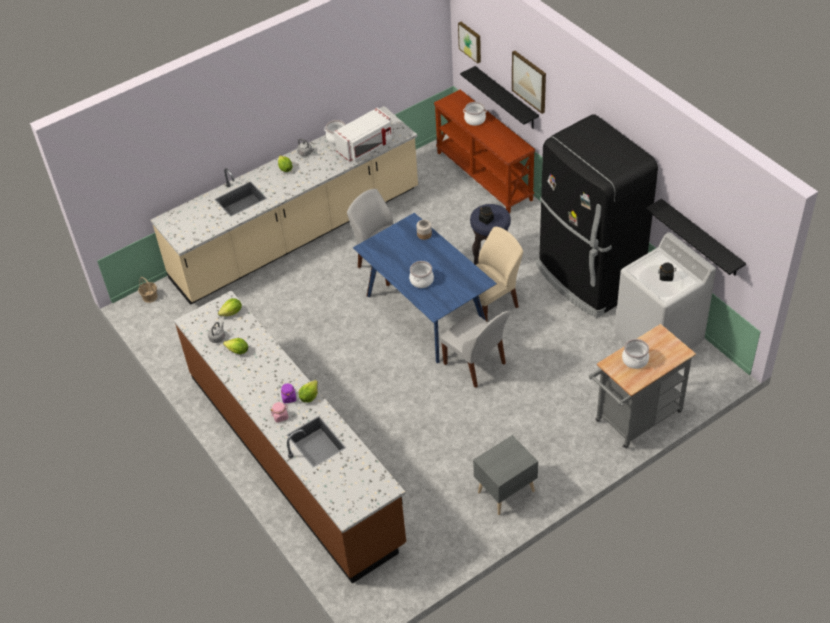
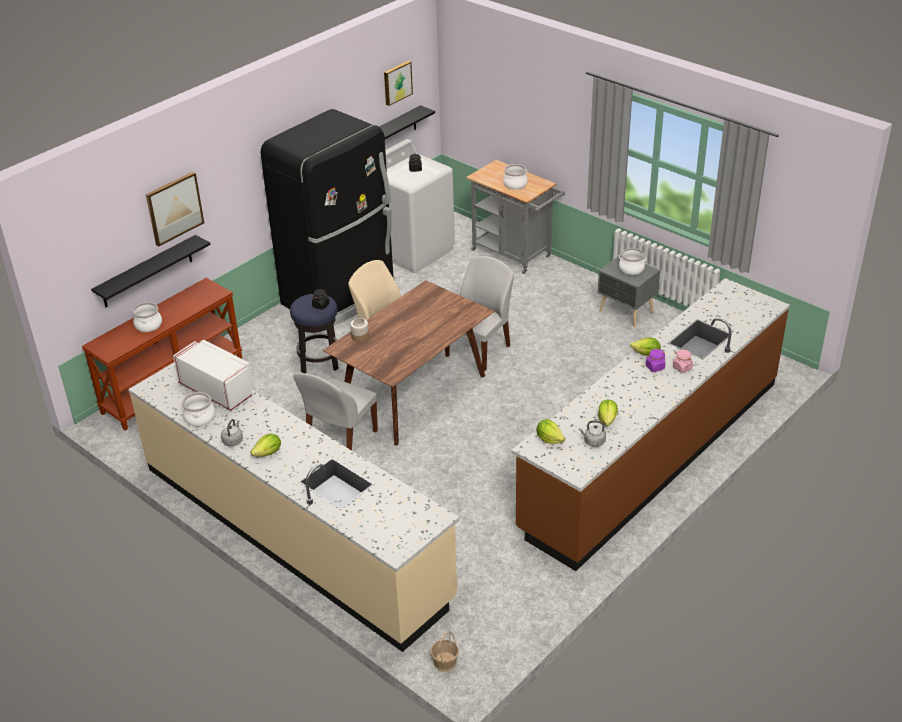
camera: 105 degrees left, 10 degrees down
(422, 280) = (435, 327): cooking pot -> cooking pot (631, 269)
(425, 313) = (414, 395): blue dining table -> brown dining table
(470, 41) = (77, 264): picture -> picture (397, 82)

